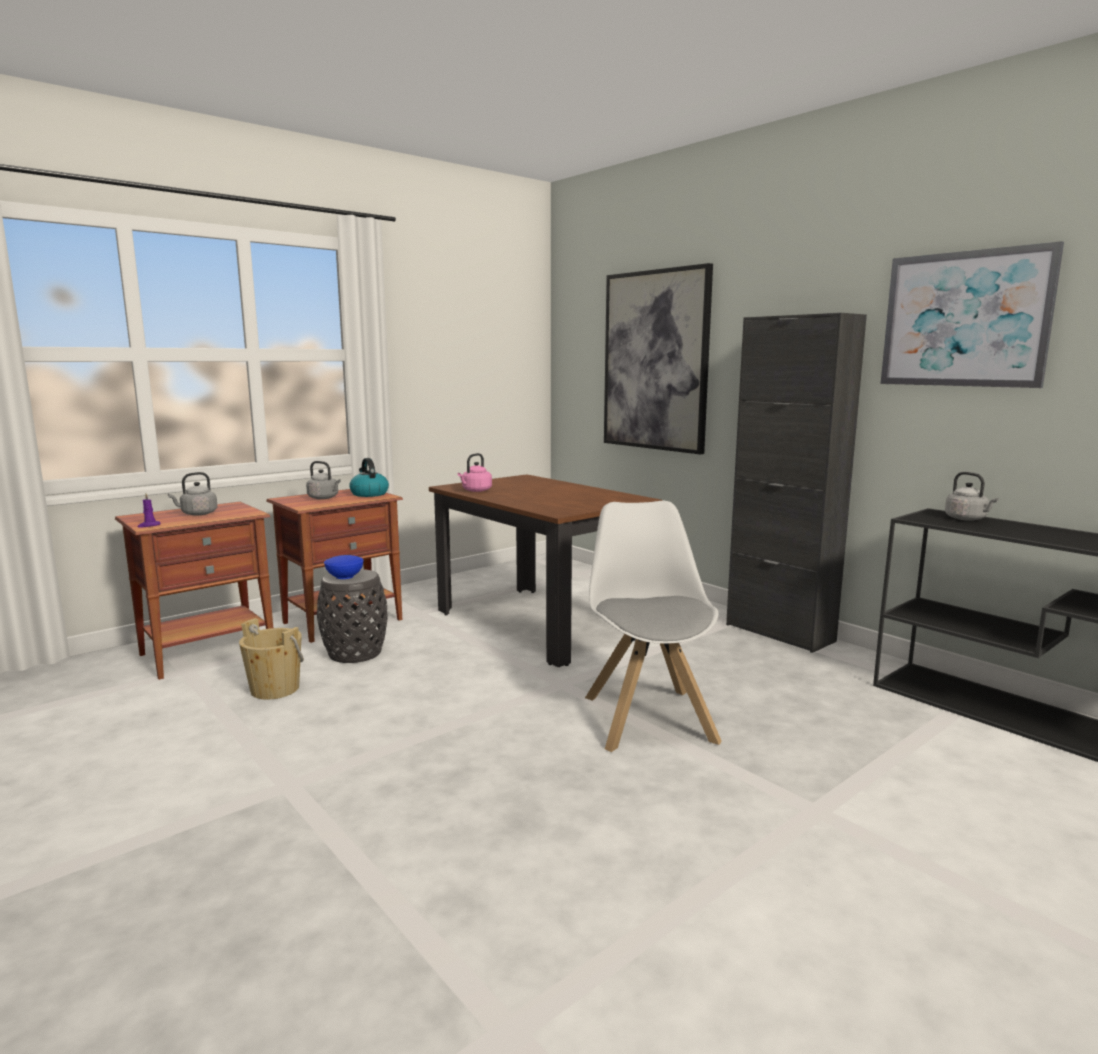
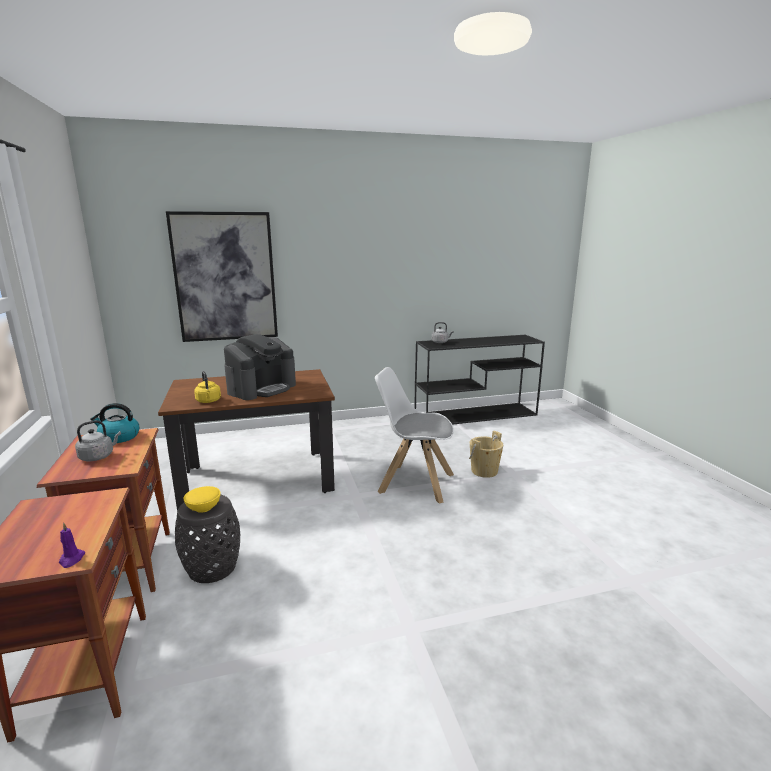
camera: 65 degrees left, 5 degrees up
(197, 514) = (53, 527): grey kettle -> none
(275, 689) = (240, 623): beige bucket -> beige bucket (484, 471)
(344, 577) = (204, 508): blue bowl -> yellow bowl
(475, 490) = (208, 401): pink kettle -> yellow kettle
(542, 495) = (262, 388): none -> coffee machine
(779, 633) = (355, 424): black cabinet -> none
(964, 319) = (420, 253): picture -> none

